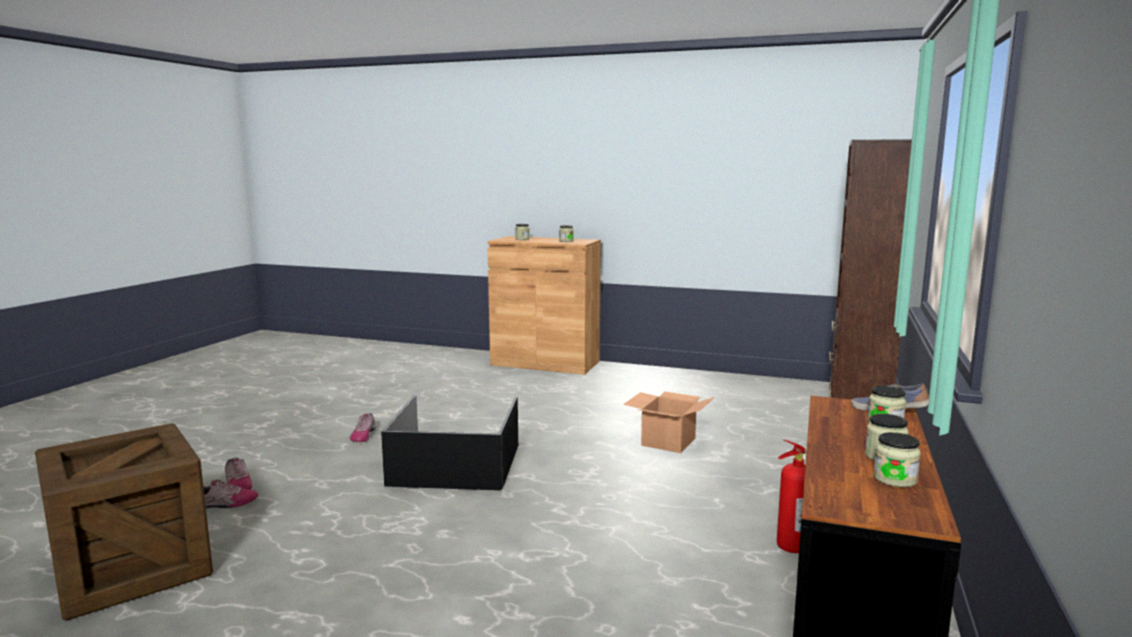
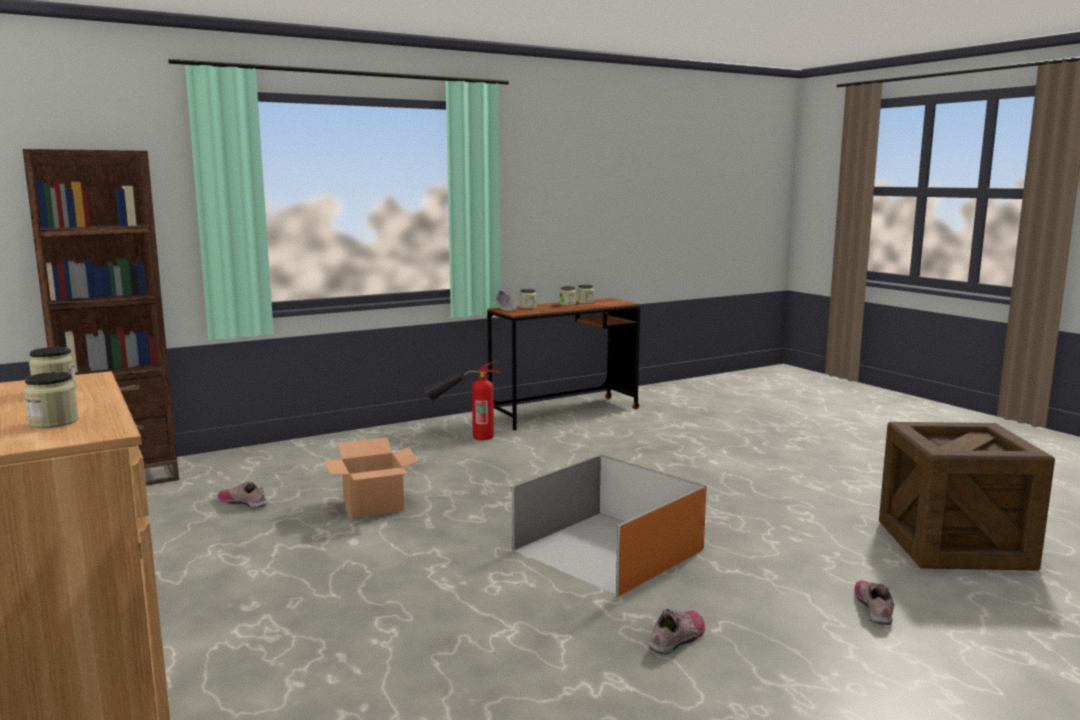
camera: 140 degrees left, 0 degrees up
(225, 504) = (884, 583): shoe -> shoe (243, 502)
(457, 465) = (606, 549): black storage box -> orange storage box

